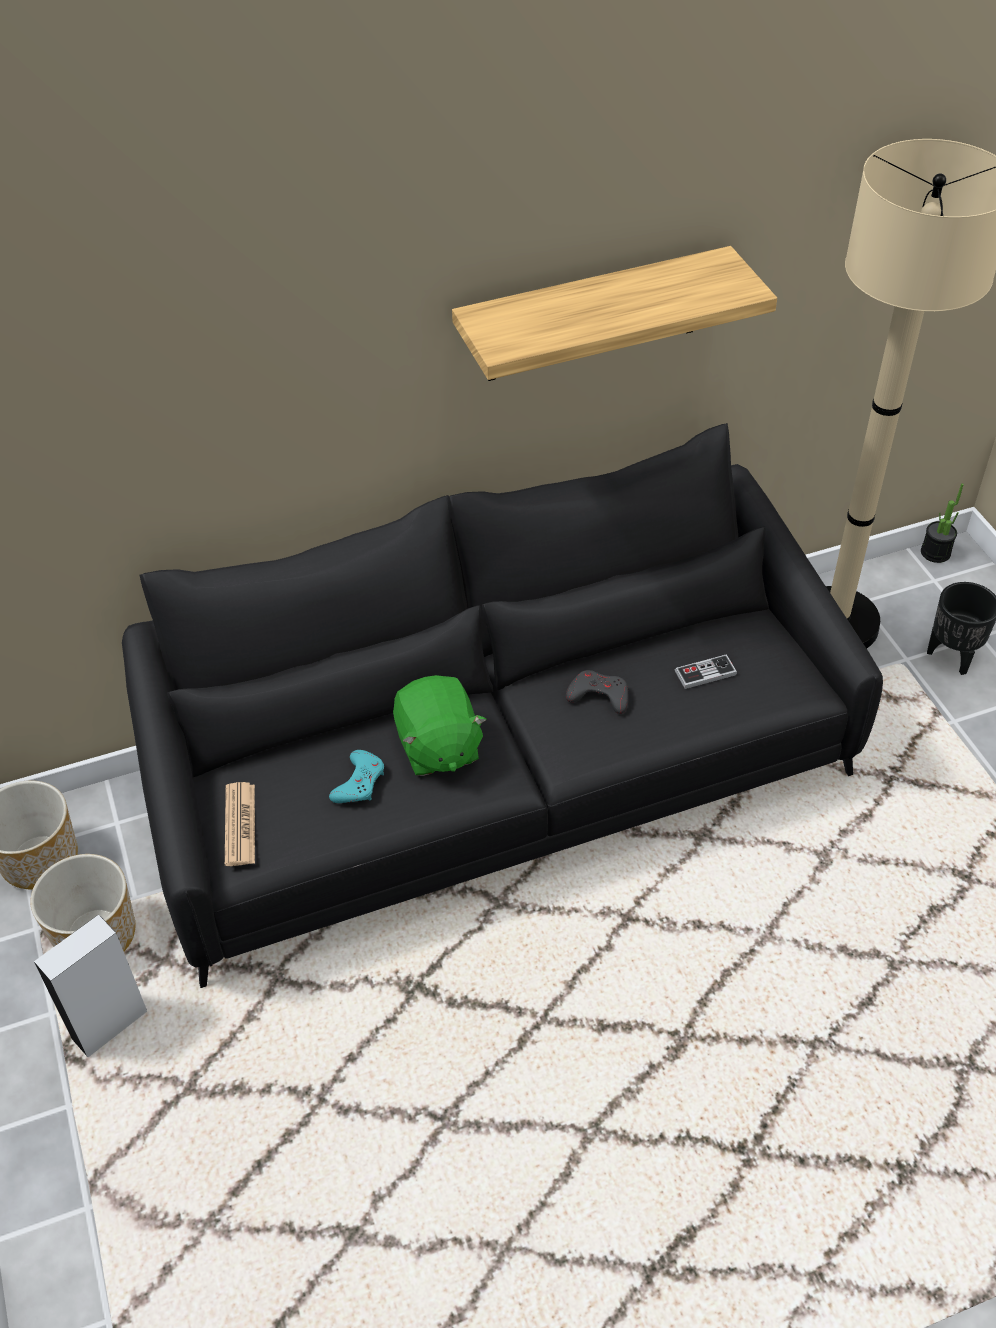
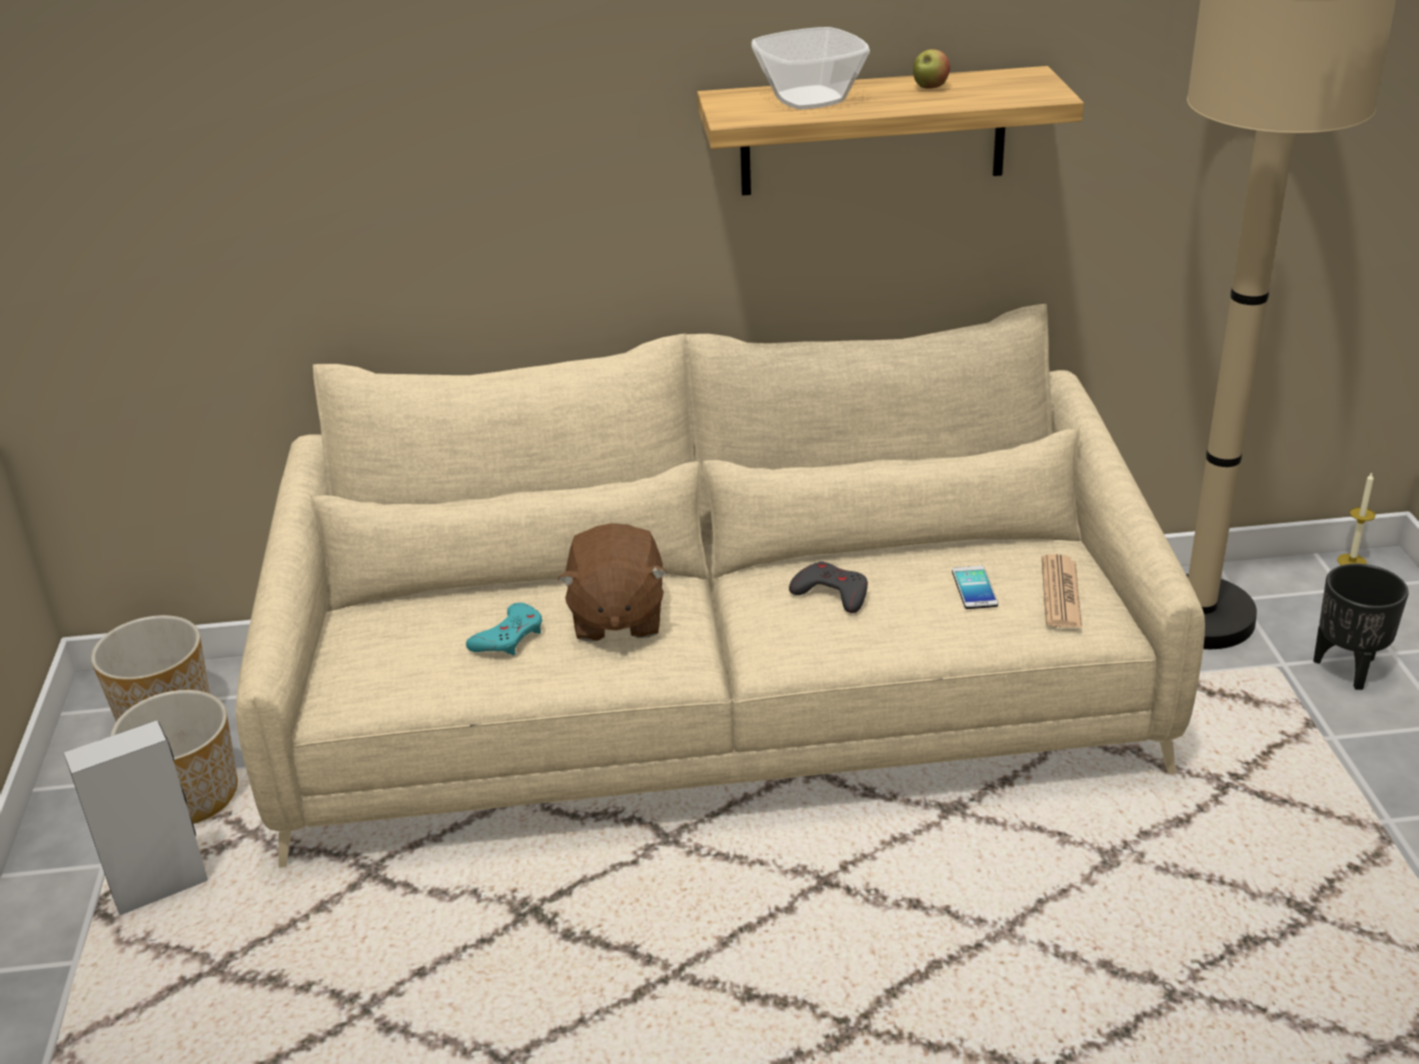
camera: 15 degrees right, 15 degrees down
(240, 825) = (354, 658): newspaper -> newspaper (1061, 593)
(437, 747) = (616, 617): green plush toy -> brown plush toy
(499, 780) = (717, 715): black sofa -> beige sofa
(553, 314) = (809, 99): none -> bowl
(647, 287) = (930, 87): none -> apple
(705, 673) = (974, 588): game controller -> phone
(935, 552) = (1352, 561): potted plant -> candle

